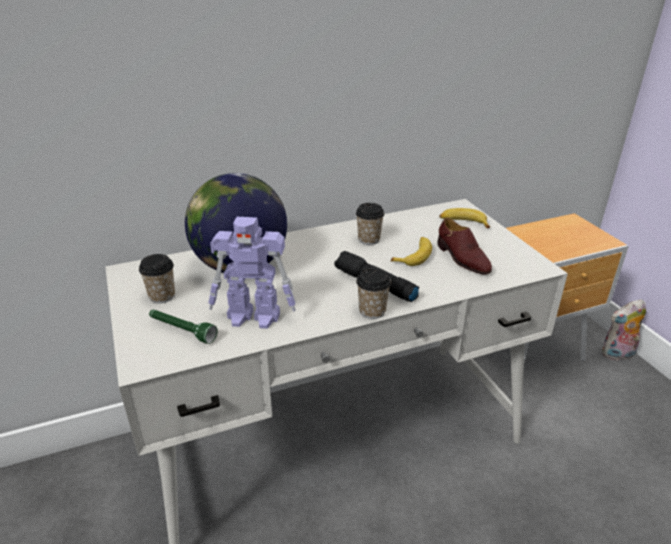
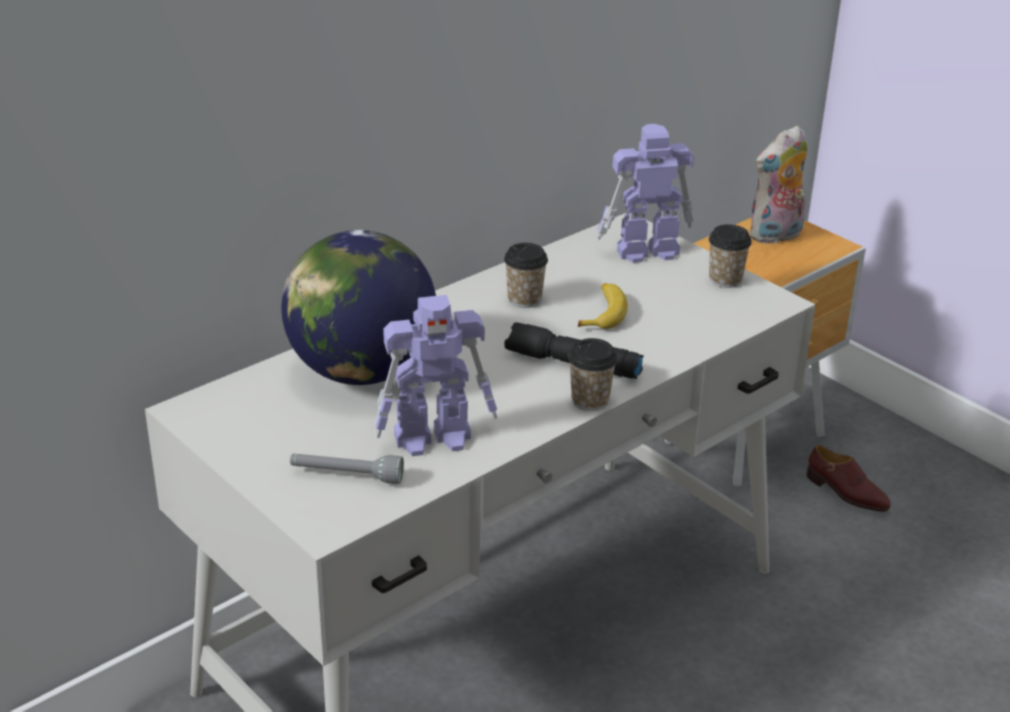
camera: 20 degrees left, 0 degrees up
(162, 296) = (276, 435): cup -> cup (725, 280)
(182, 331) = (346, 476): green flashlight -> grey flashlight
(462, 258) = (670, 306): brown shoe -> brown shoe (846, 493)
(463, 222) = (645, 251): banana -> toy robot
(617, 355) = (866, 418): plush toy -> plush toy (775, 236)

